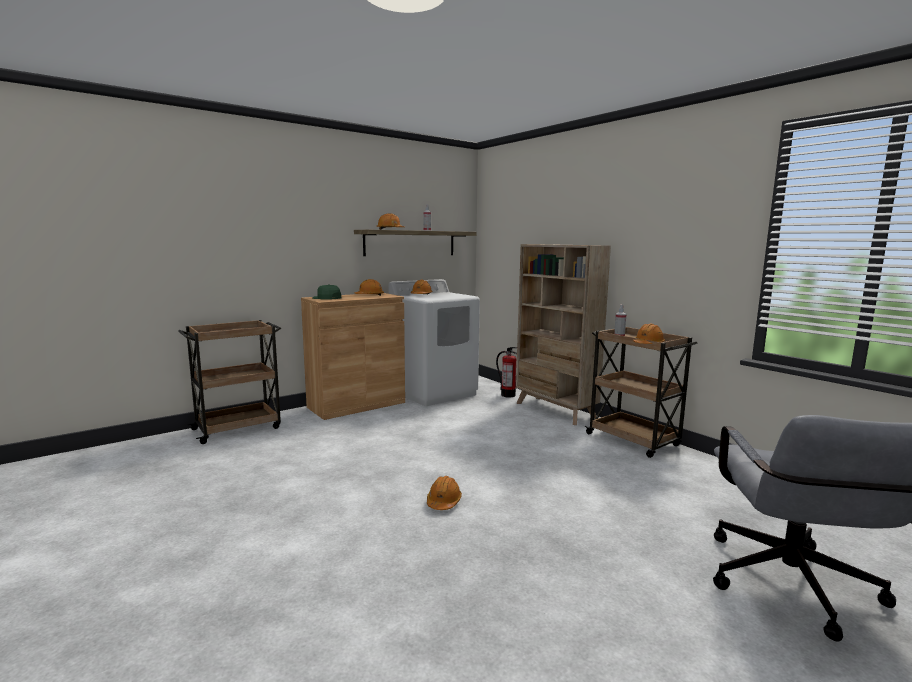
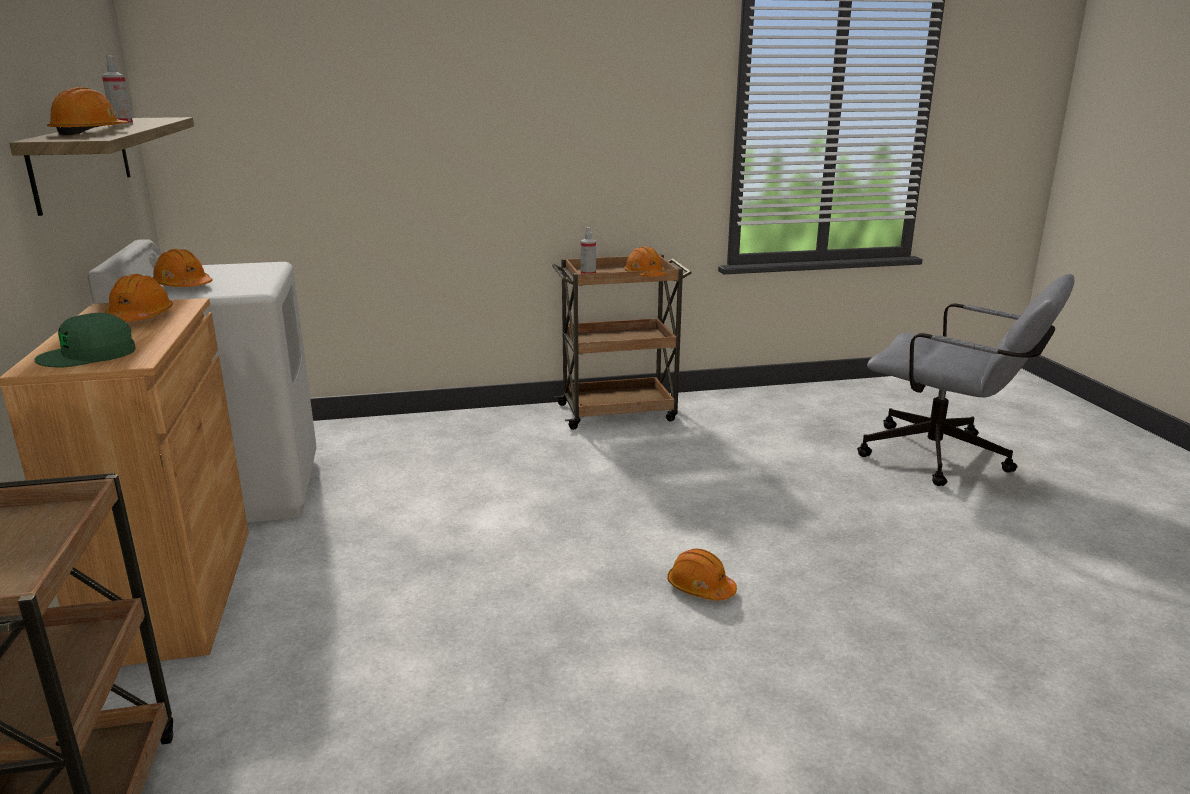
camera: 65 degrees left, 10 degrees up
(508, 395) = (355, 434): fire extinguisher -> none
(555, 410) = (468, 422): beige bookcase -> none

